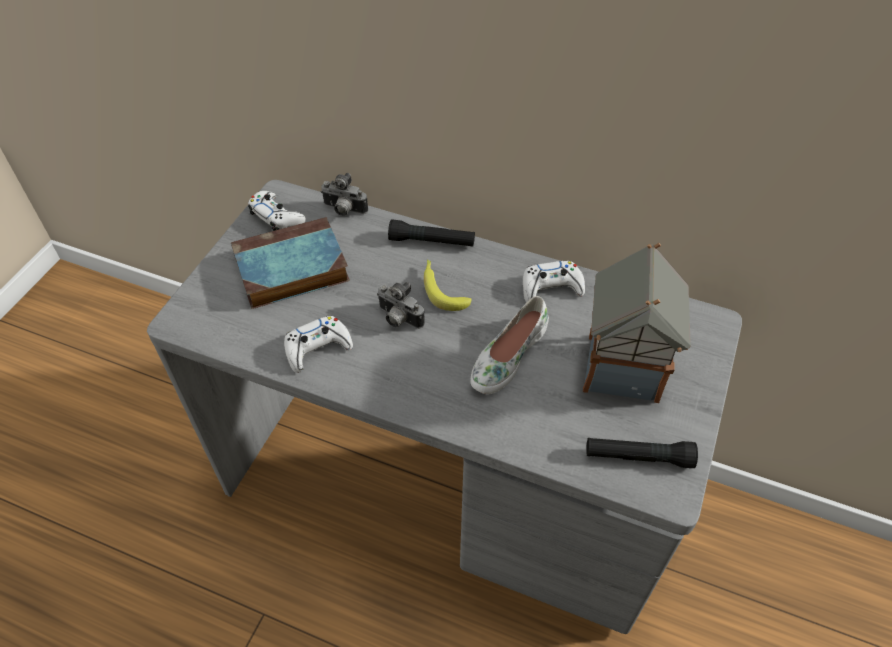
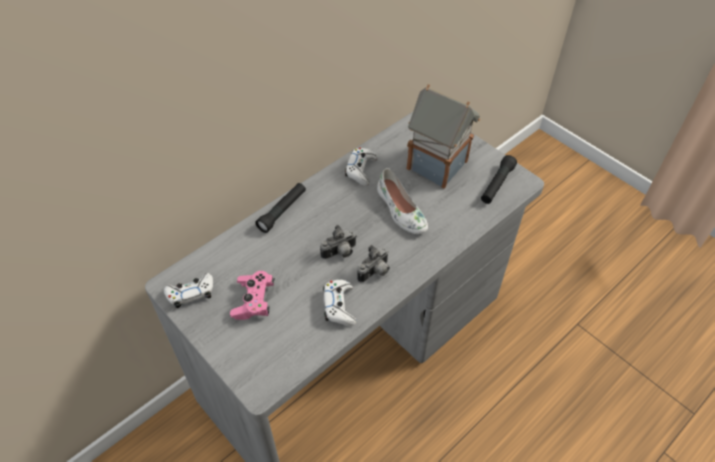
camera: 65 degrees left, 0 degrees up
(289, 270) = (254, 301): book -> pink game controller
(344, 211) = (216, 249): camera -> camera (375, 273)
(442, 289) = (328, 221): banana -> none

